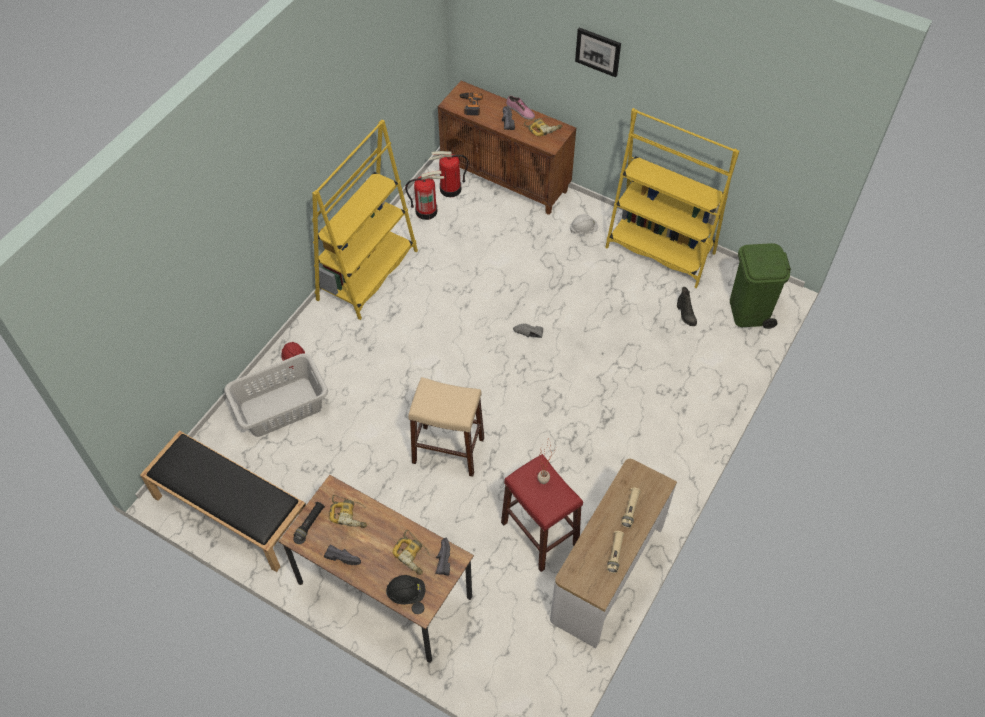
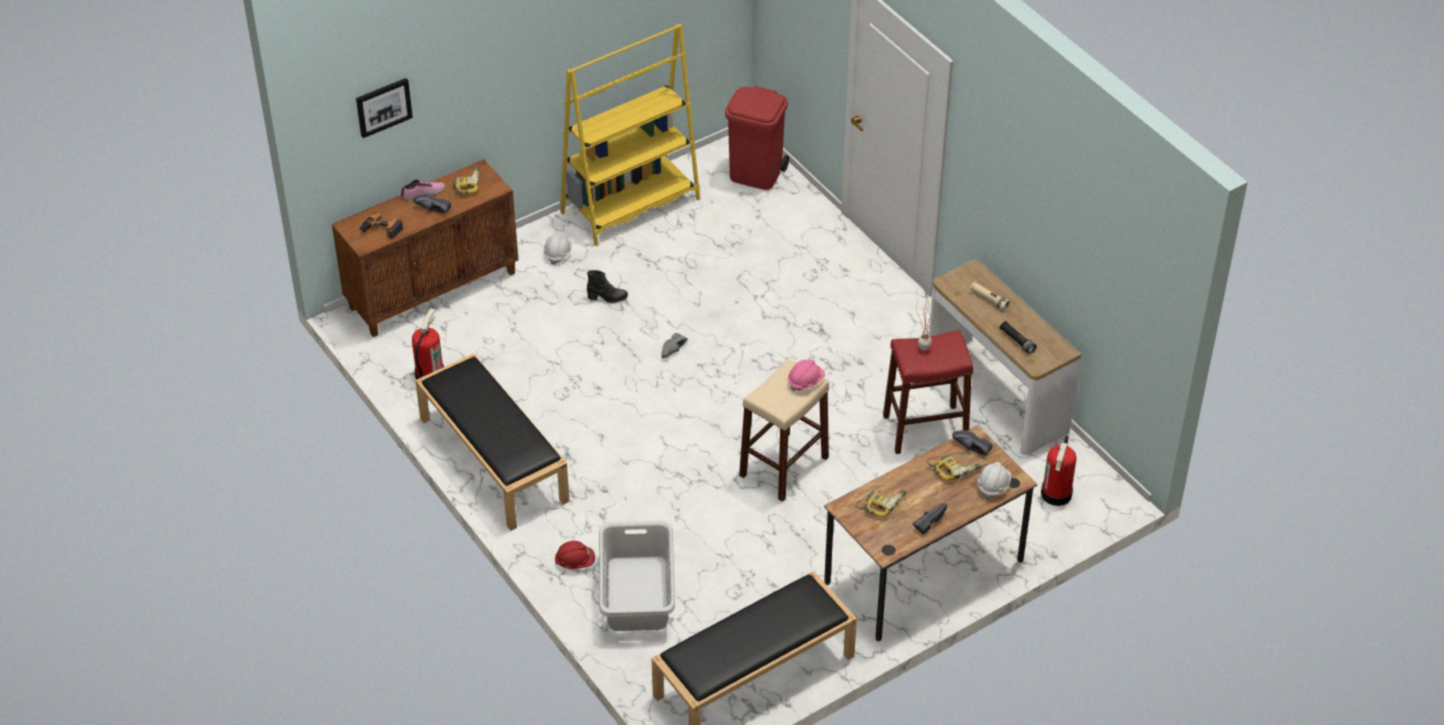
camera: 65 degrees left, 10 degrees down
(310, 523) = (875, 536): black flashlight -> black flashlight (1017, 341)
(368, 275) = (492, 459): yellow bookcase -> black bench
(406, 593) = (993, 486): black hard hat -> white hard hat
(450, 189) = (411, 343): fire extinguisher -> fire extinguisher (1056, 494)
(460, 411) = (805, 381): none -> pink hard hat
(598, 51) = (488, 52): picture -> picture (383, 107)
(615, 554) = (1029, 326): beige flashlight -> none
(685, 315) = (729, 221): black boot -> black boot (607, 298)
(749, 312) = (756, 174): green trash can -> red trash can

